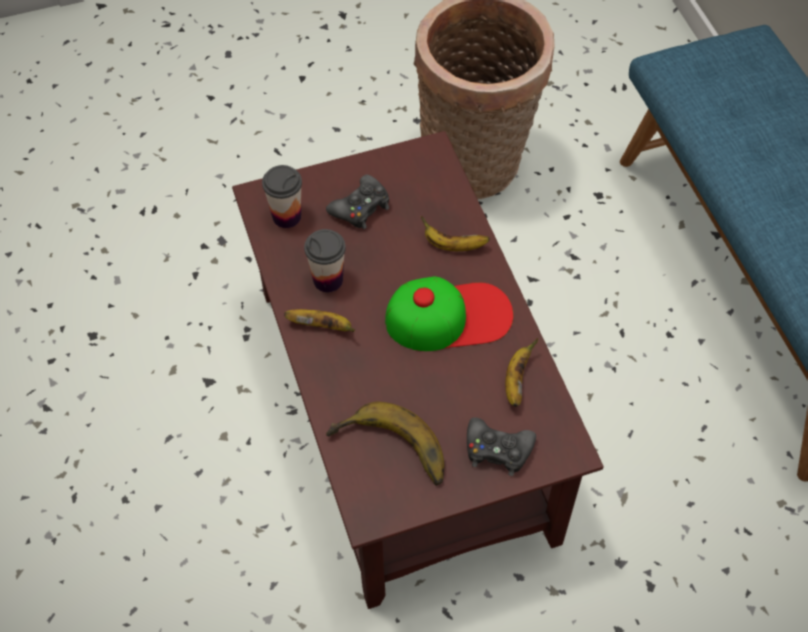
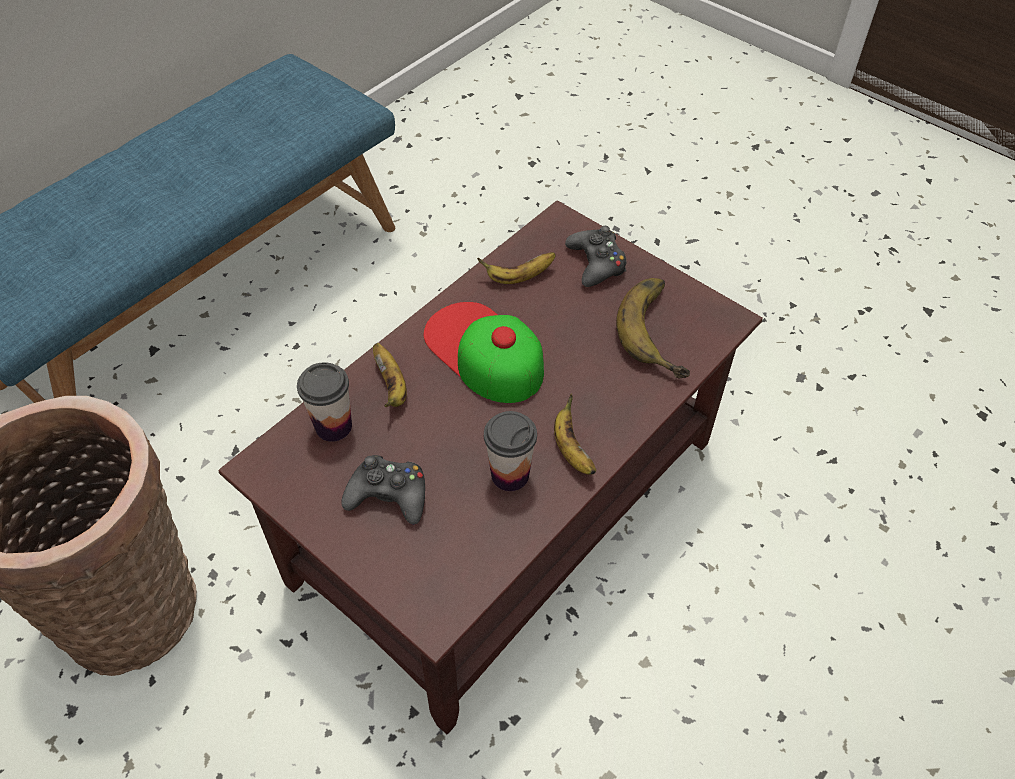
camera: 120 degrees left, 5 degrees down
(286, 216) = (448, 566): cup -> cup (333, 426)

